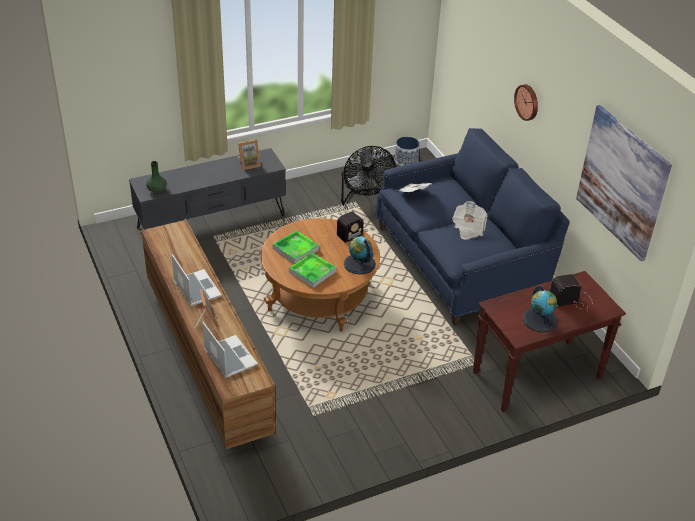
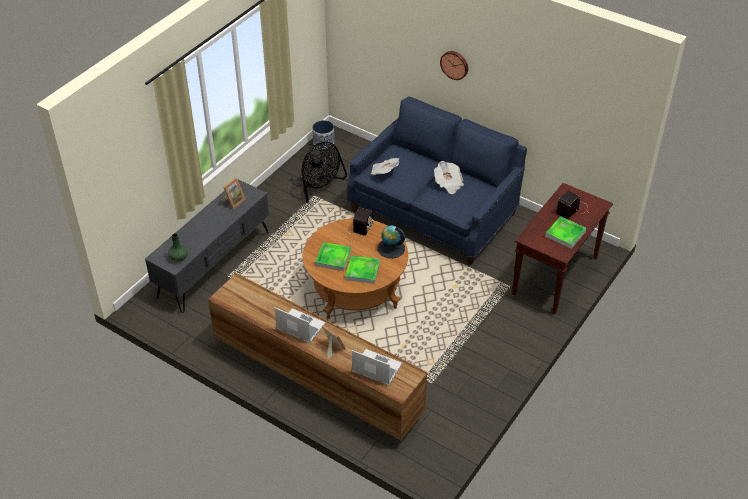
camera: 30 degrees left, 5 degrees up
(540, 320) = (565, 234): globe -> tray
(622, 182) = (575, 106): picture -> none

